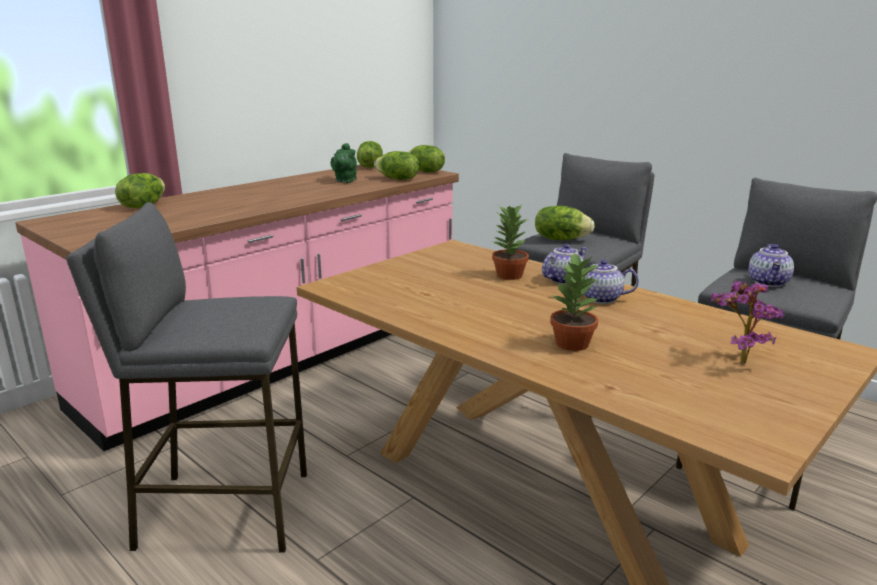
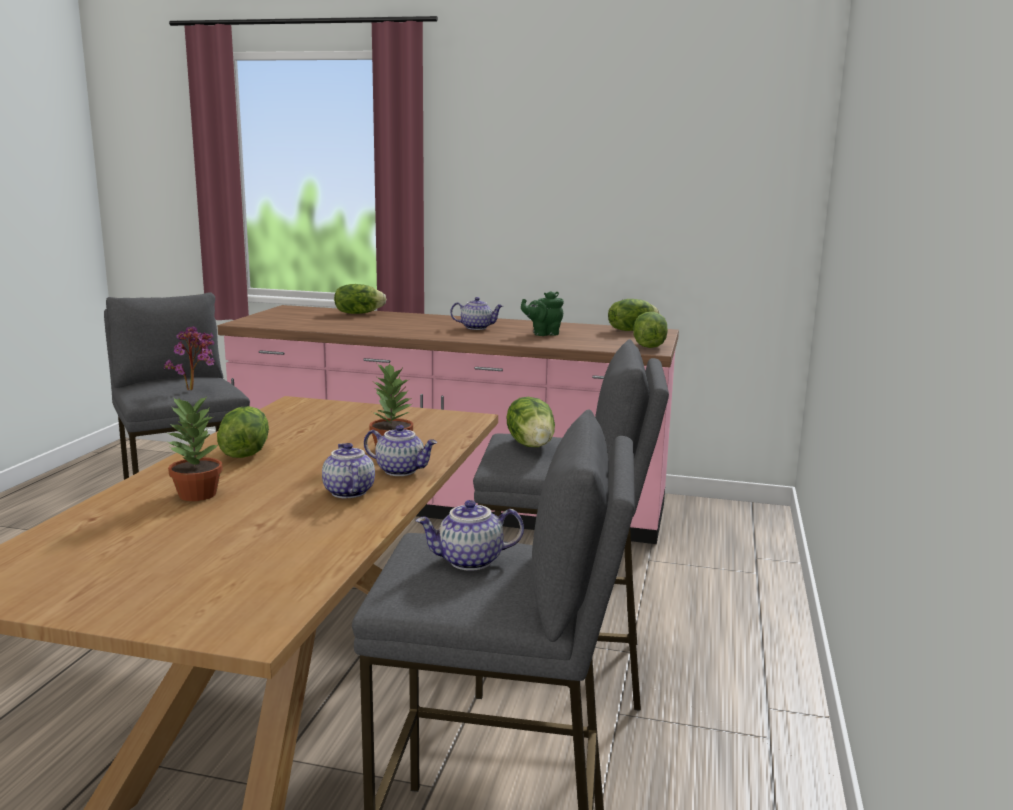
camera: 60 degrees right, 5 degrees down
(289, 189) = (476, 328): none -> teapot
(397, 179) = (586, 344): lettuce -> lettuce (244, 453)
(738, 360) = (185, 568): potted plant -> potted plant (195, 389)

